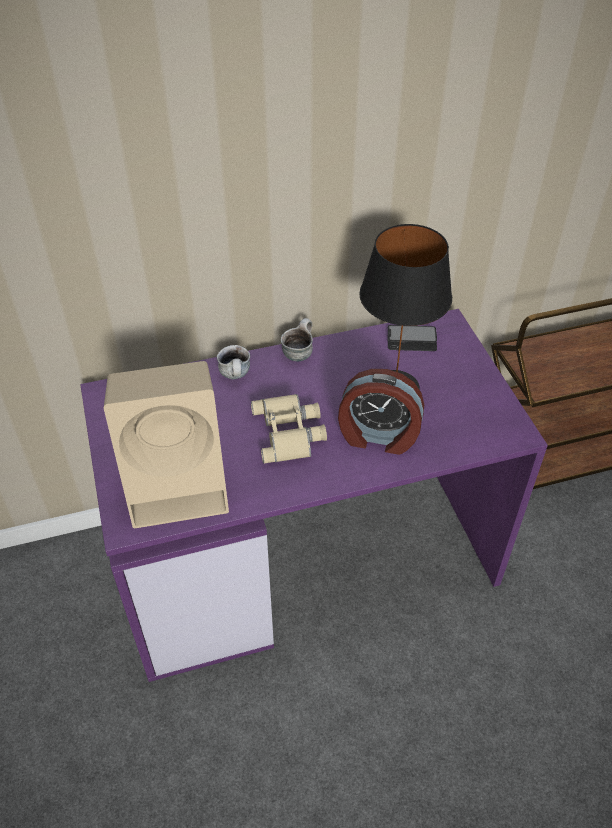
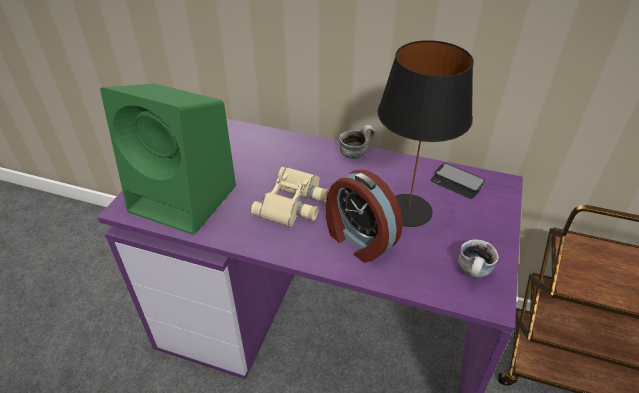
camera: 35 degrees right, 5 degrees down
(180, 483) = (186, 199): beige speaker -> green speaker
(236, 376) = (295, 149): mug -> mug (474, 274)

